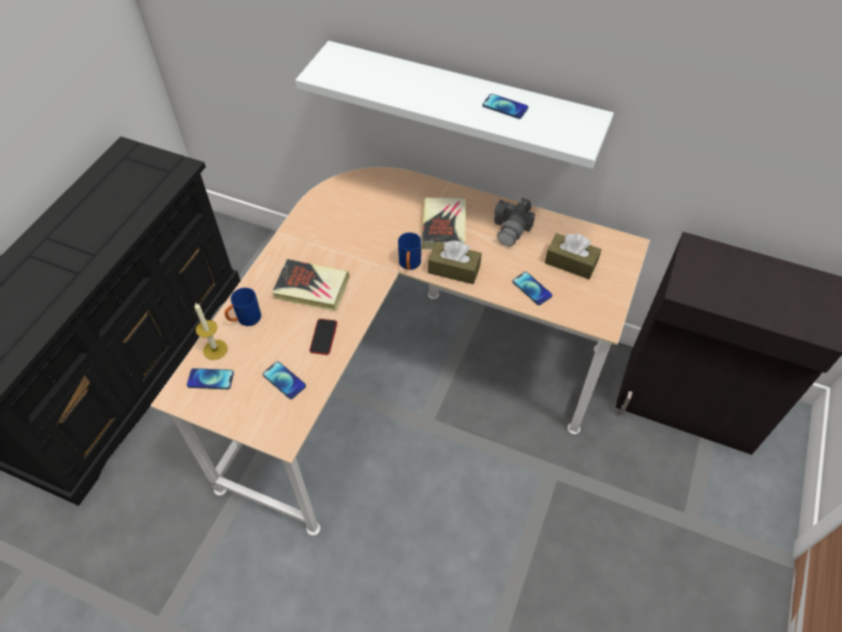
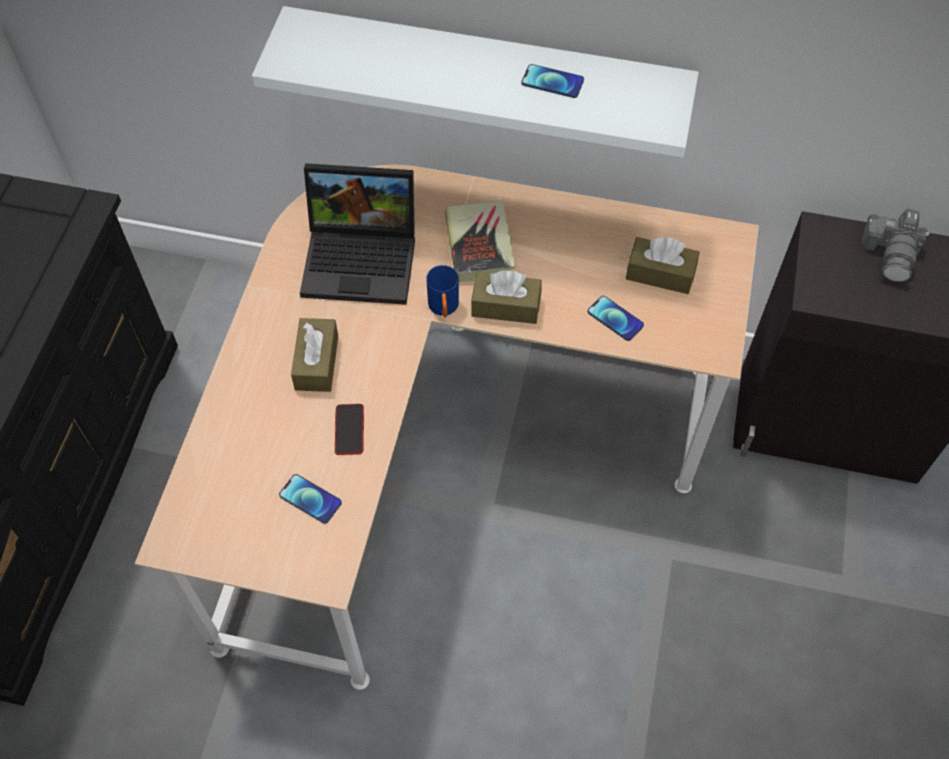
camera: 10 degrees left, 5 degrees up
(210, 379) = (209, 513): phone -> none
(215, 349) = (204, 470): candle -> none
(245, 319) = (235, 421): blue mug -> none
(311, 288) = (317, 362): book -> brown tissue box
(360, 225) = (363, 258): none -> laptop
(512, 229) = (573, 235): camera -> camera (892, 253)

